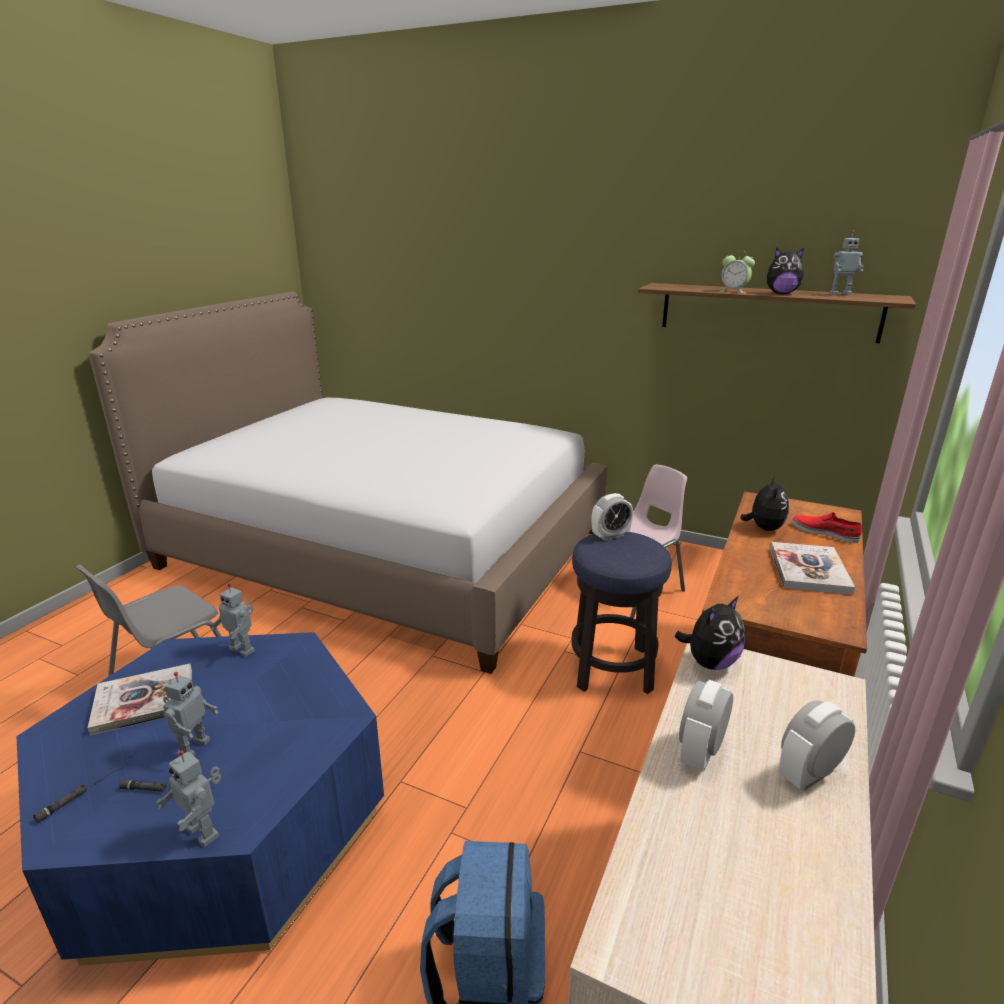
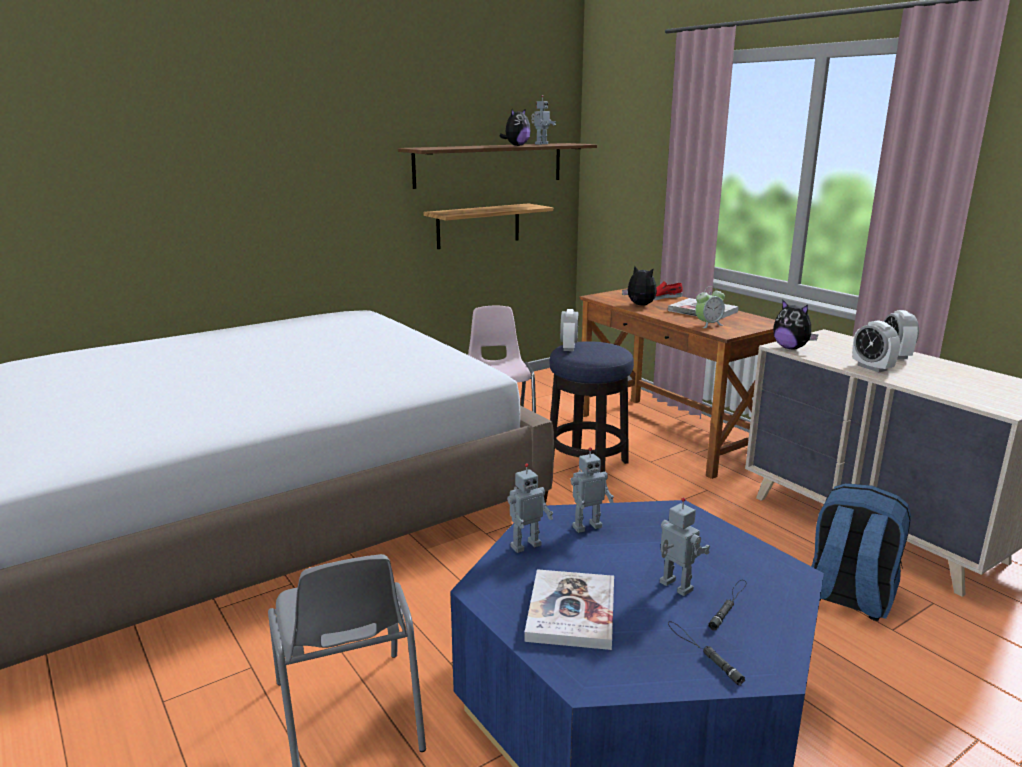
camera: 60 degrees left, 5 degrees down
(204, 831) = (791, 590): toy robot -> toy robot (586, 526)
(710, 662) = (791, 348): plush toy -> plush toy turned 150 degrees clockwise
(734, 291) = (486, 146): alarm clock -> alarm clock (708, 325)
(740, 379) = (478, 226): none -> shelf

